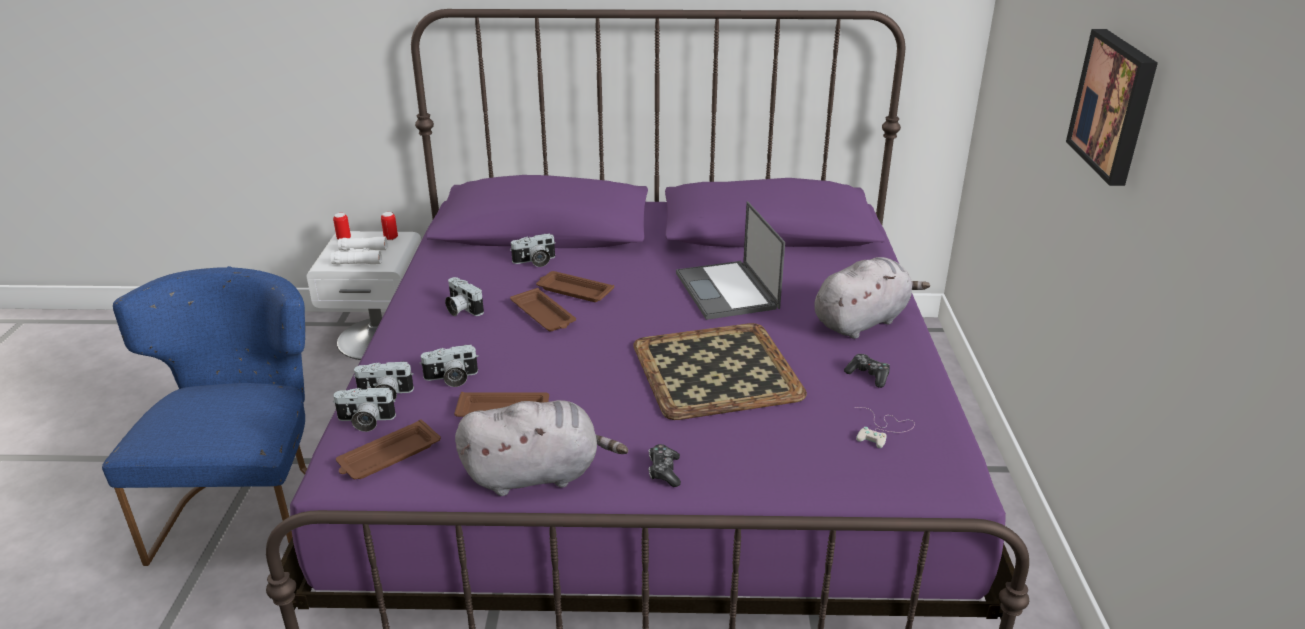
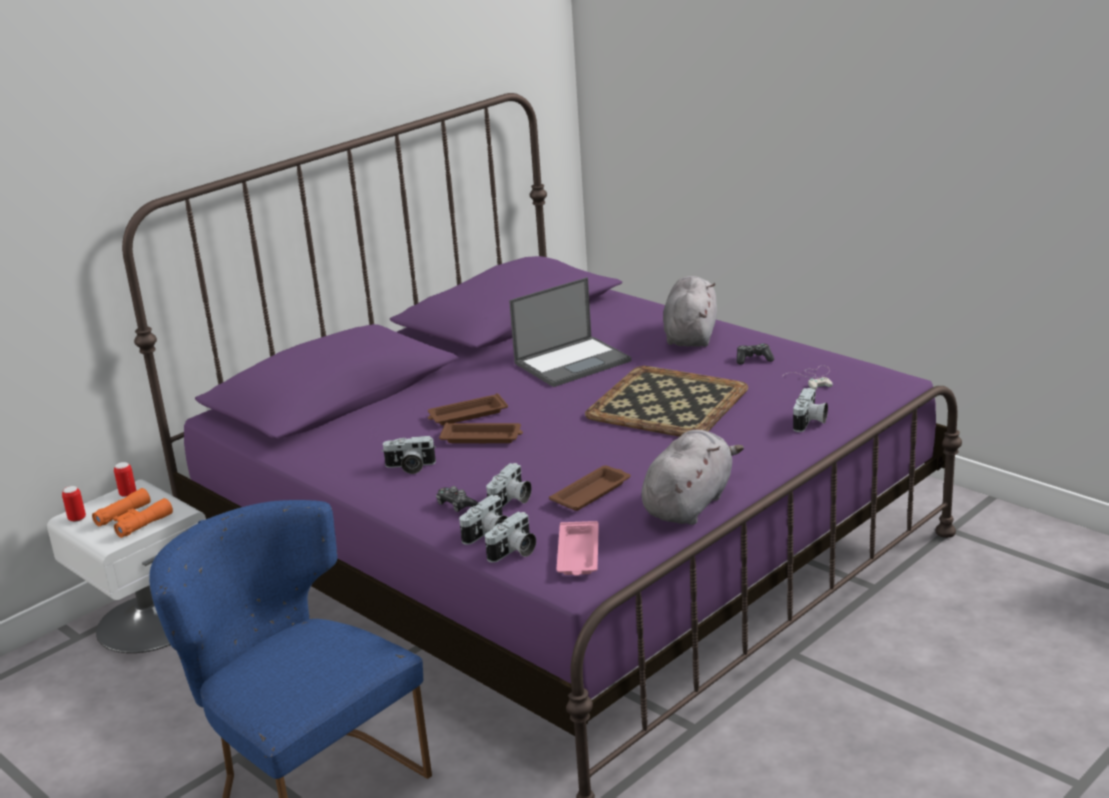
camera: 45 degrees left, 5 degrees down
(360, 256) = (133, 520): white binoculars -> orange binoculars
(388, 456) = (578, 555): brown tray -> pink tray
(535, 262) = (389, 415): camera -> camera (810, 422)
(664, 471) = (752, 460): game controller -> game controller (456, 506)
(727, 291) = (573, 362): laptop -> laptop turned 60 degrees counterclockwise
(1115, 105) = (811, 100): picture -> none

